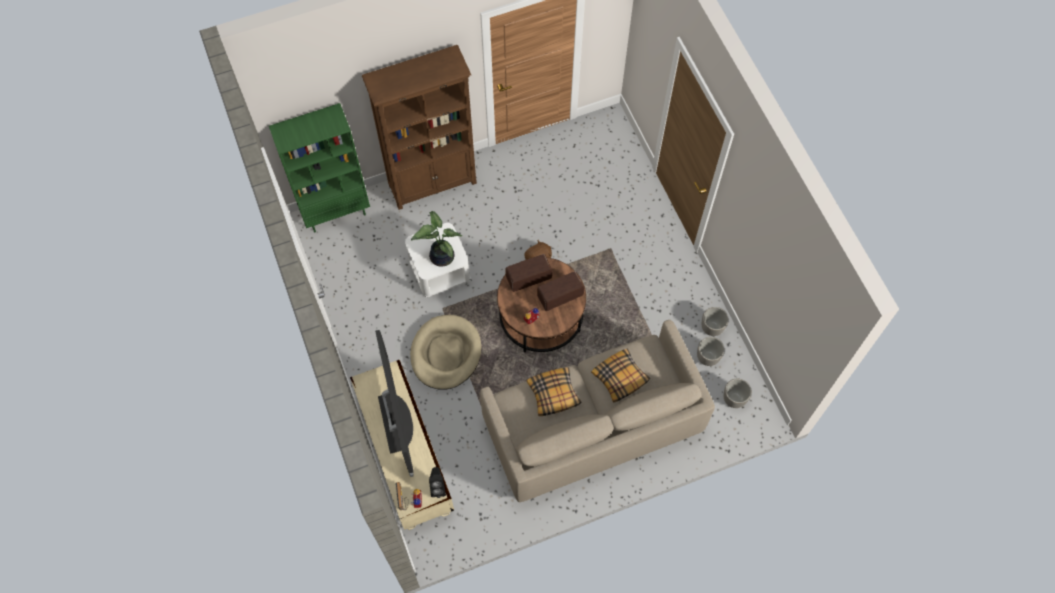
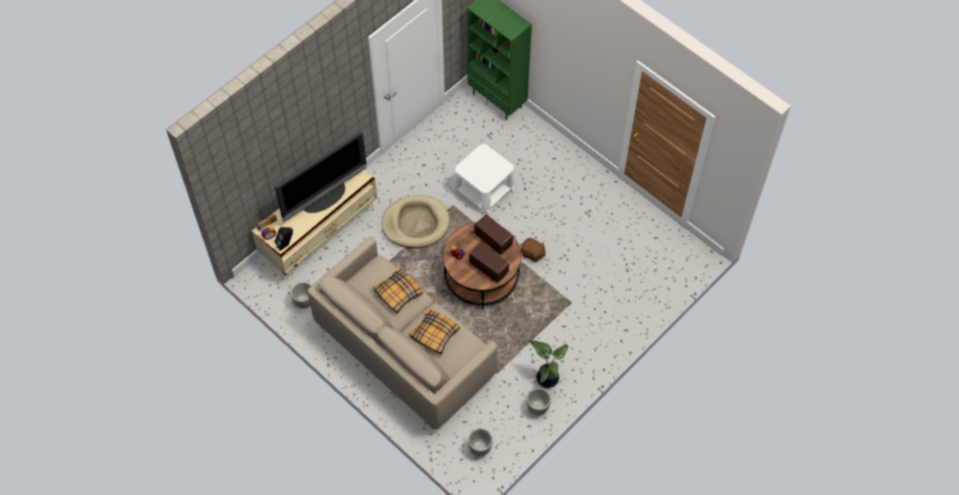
camera: 65 degrees right, 5 degrees down
(433, 183) = (560, 152): brown bookcase -> none
(440, 256) = (480, 172): potted plant -> potted plant (547, 377)
(707, 358) = (507, 414): planter -> planter (304, 302)

